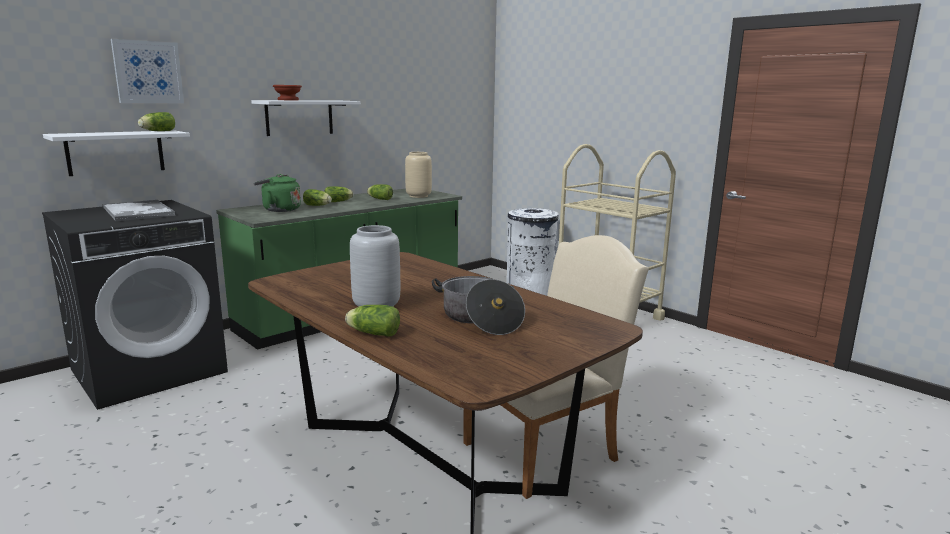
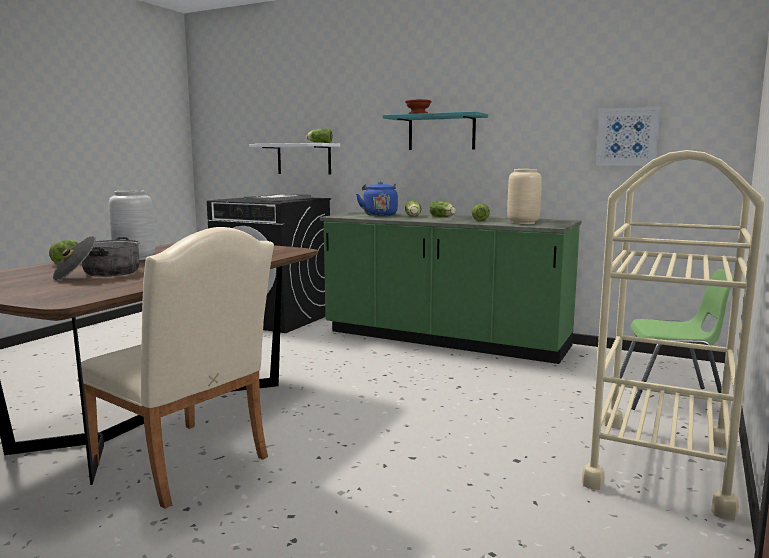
camera: 70 degrees right, 5 degrees down
(148, 72) = (327, 99): picture -> picture (627, 136)
(279, 210) = (379, 215): green kettle -> blue kettle
(299, 117) = (441, 132): white shelf -> turquoise shelf
(530, 290) = (670, 398): white trash can -> green chair

